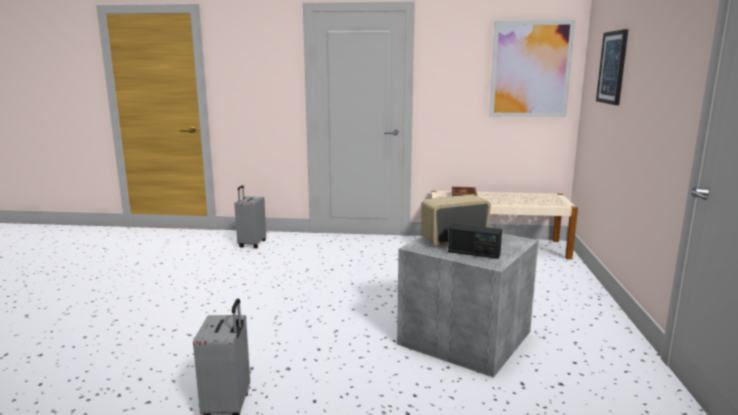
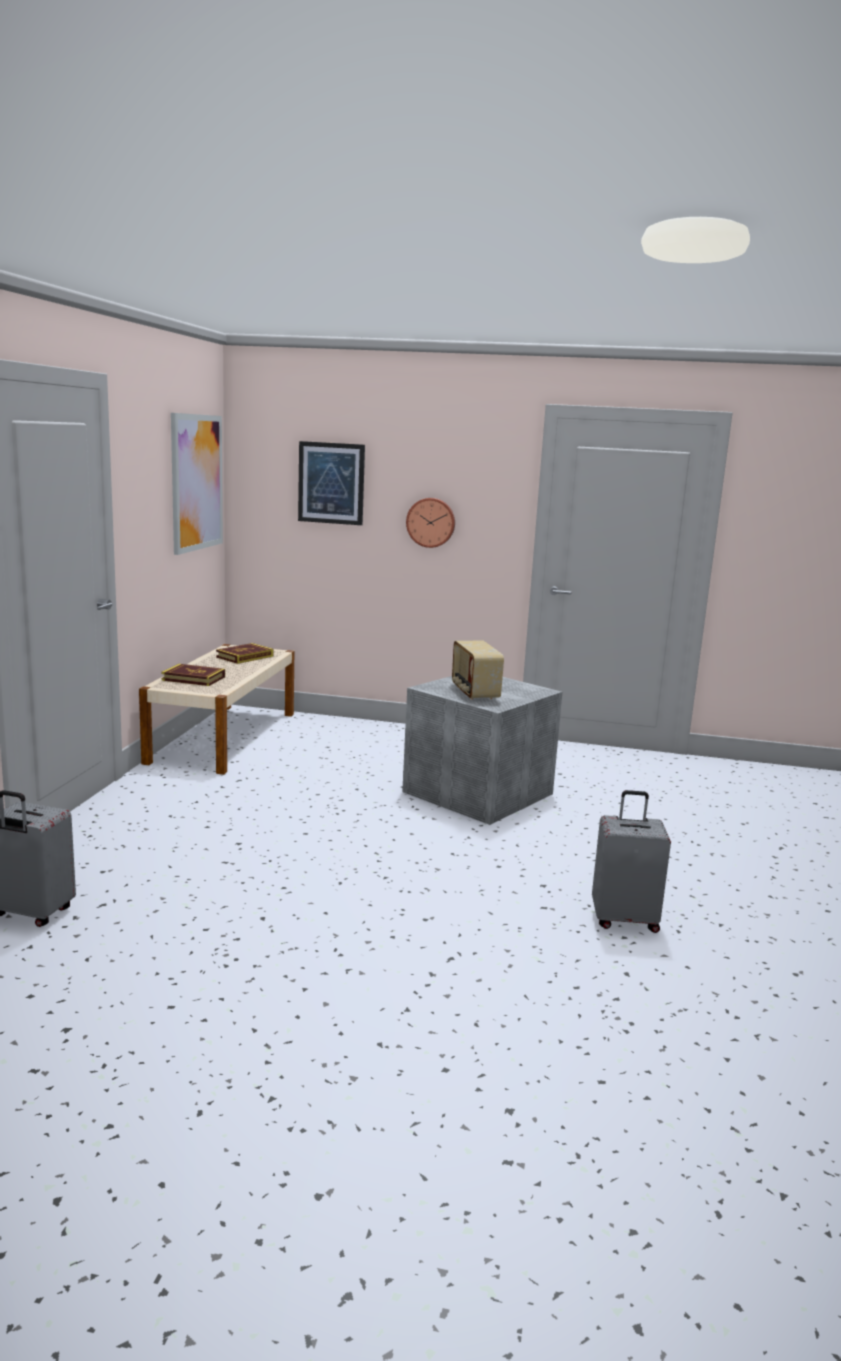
camera: 85 degrees left, 0 degrees up
(473, 253) = (515, 692): radio -> none
(534, 199) = (245, 657): none -> book
(646, 103) = (431, 522): none -> wall clock

